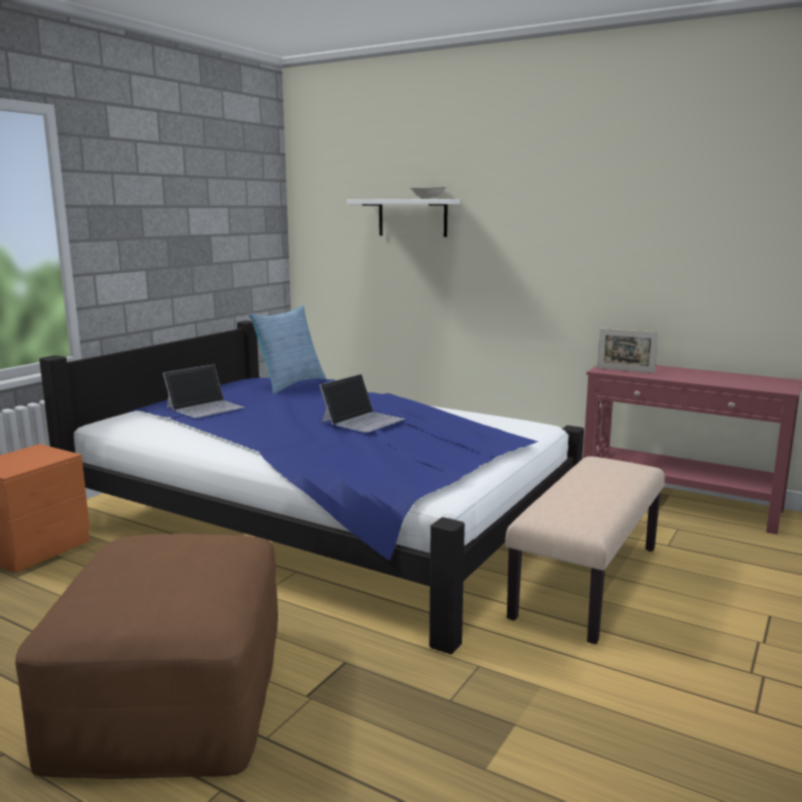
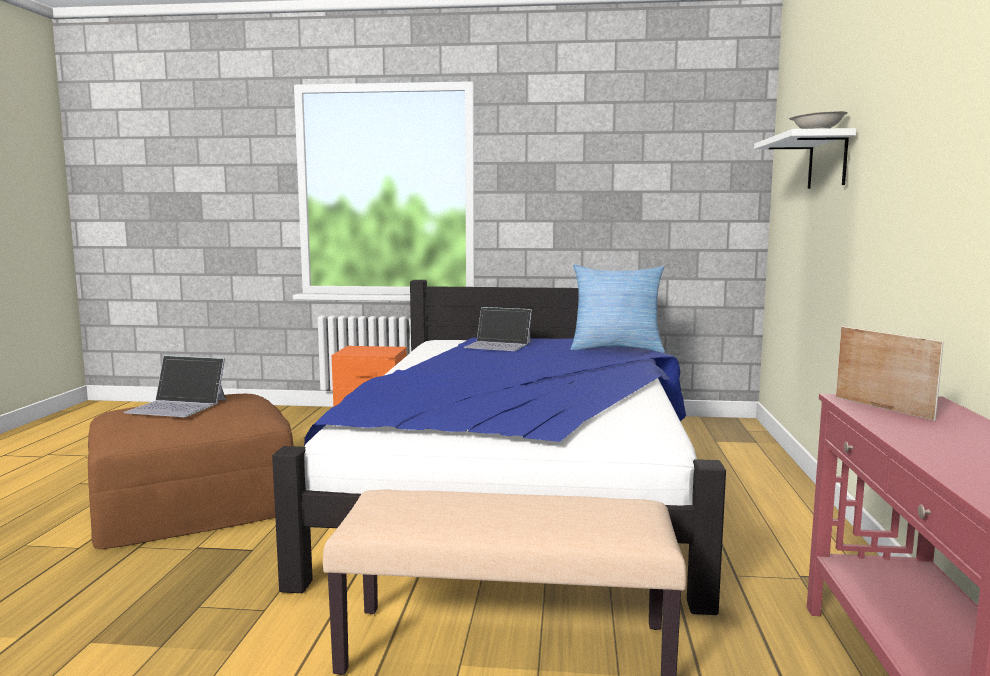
camera: 65 degrees right, 5 degrees down
(363, 420) = (522, 378): laptop -> laptop (177, 406)
(625, 370) = (882, 408): picture frame -> picture frame turned 150 degrees clockwise

